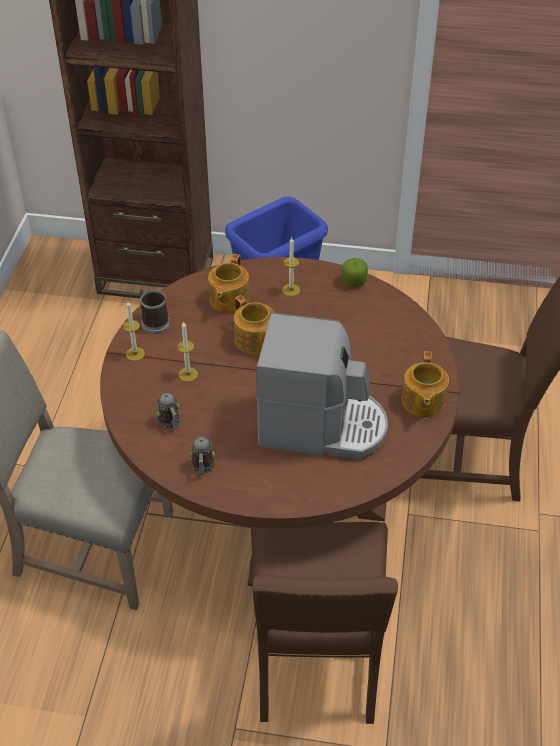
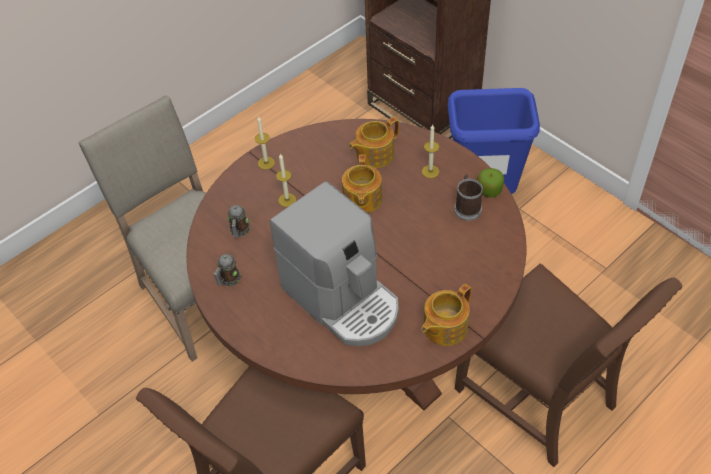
camera: 40 degrees right, 5 degrees up
(153, 322) = (302, 144): mug -> mug (467, 207)

